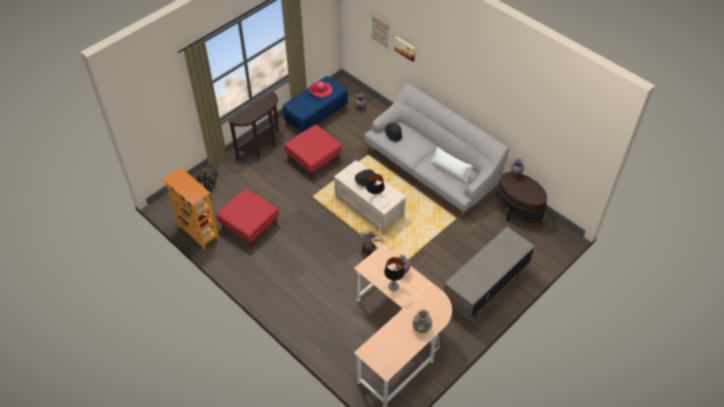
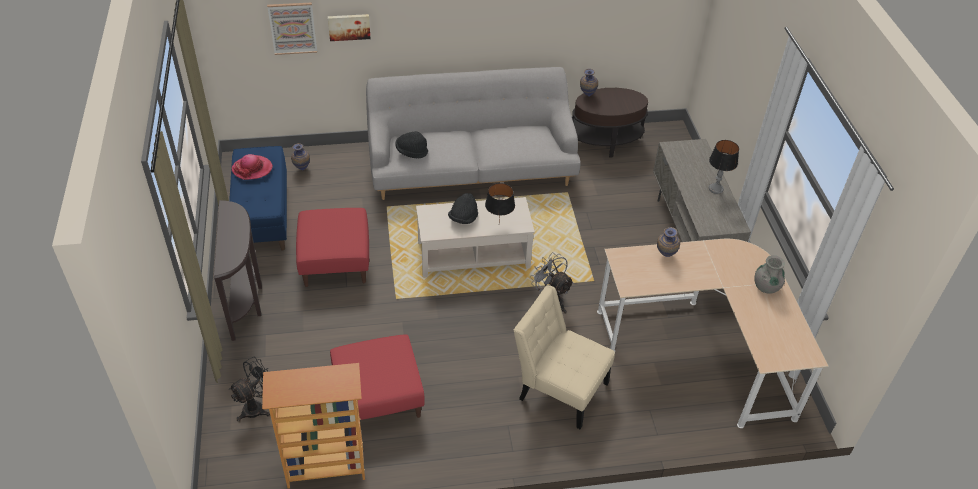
camera: 55 degrees left, 5 degrees down
(314, 291) = (559, 388): none -> beige chair
(393, 286) = (682, 276): table lamp -> table lamp (715, 189)
(450, 170) = (521, 140): white pillow -> none

